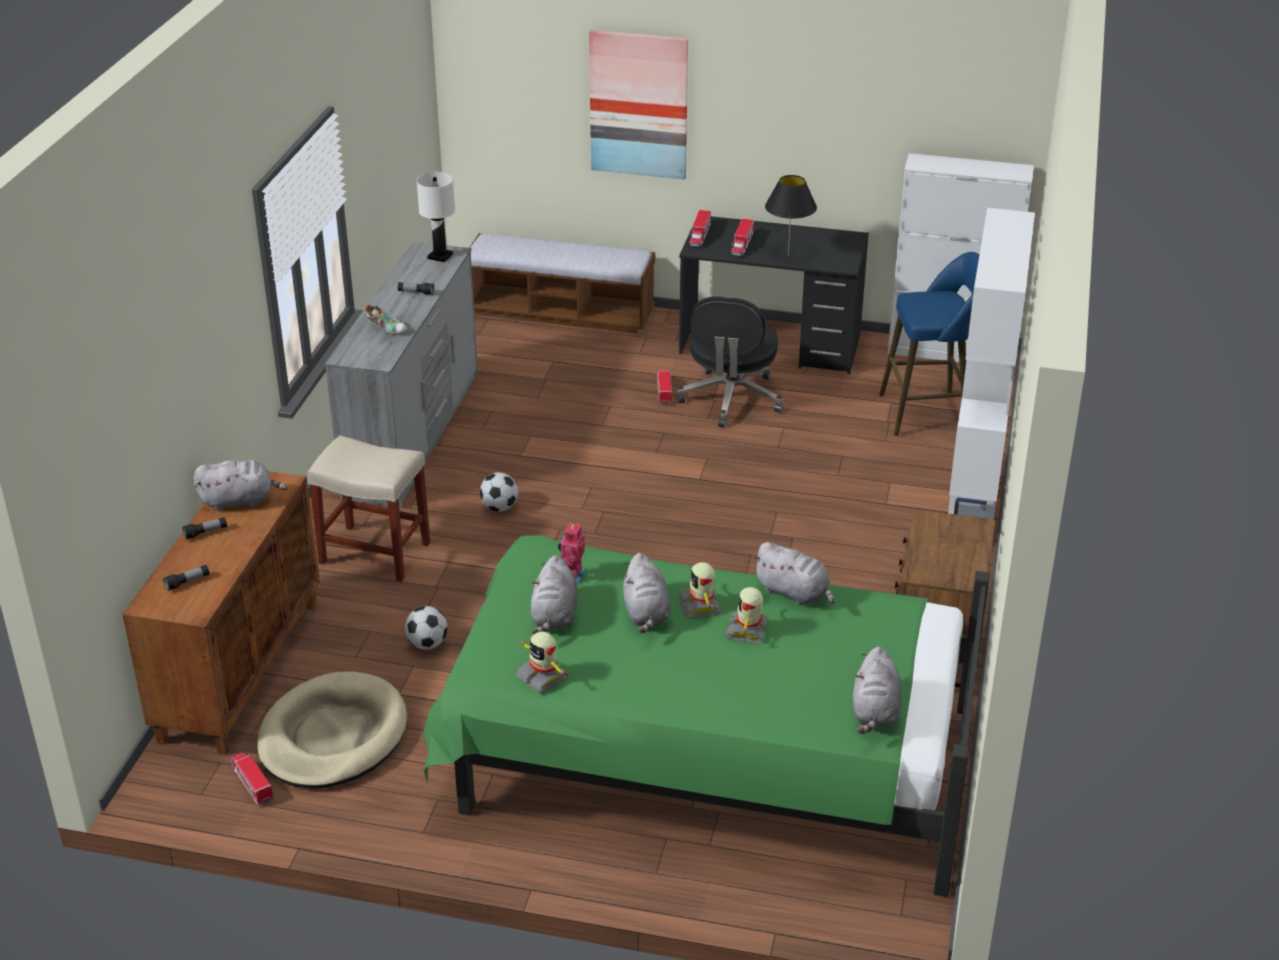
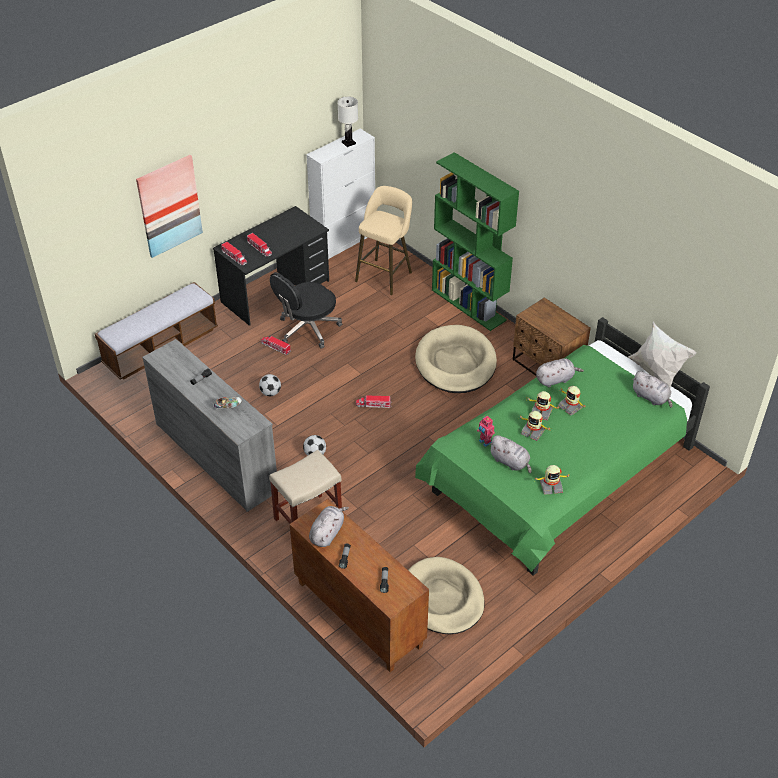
camera: 55 degrees left, 10 degrees up
(252, 782) = (451, 644): toy truck -> toy truck (373, 405)
(427, 644) = (401, 532): football -> football (271, 393)
(440, 256) = (172, 354): white table lamp -> white table lamp (349, 143)
(646, 614) = (533, 431): grey plush toy -> toy robot
(730, 399) = (307, 329): black office chair -> black office chair turned 90 degrees clockwise
(788, 255) = (287, 240): black table lamp -> none
(827, 552) = (455, 363): none -> beige dog bed
(929, 413) = (385, 275): blue stool -> beige stool
(945, 700) = (656, 375): none -> white pillow
(972, 512) = (469, 305): white bookcase -> green bookcase

